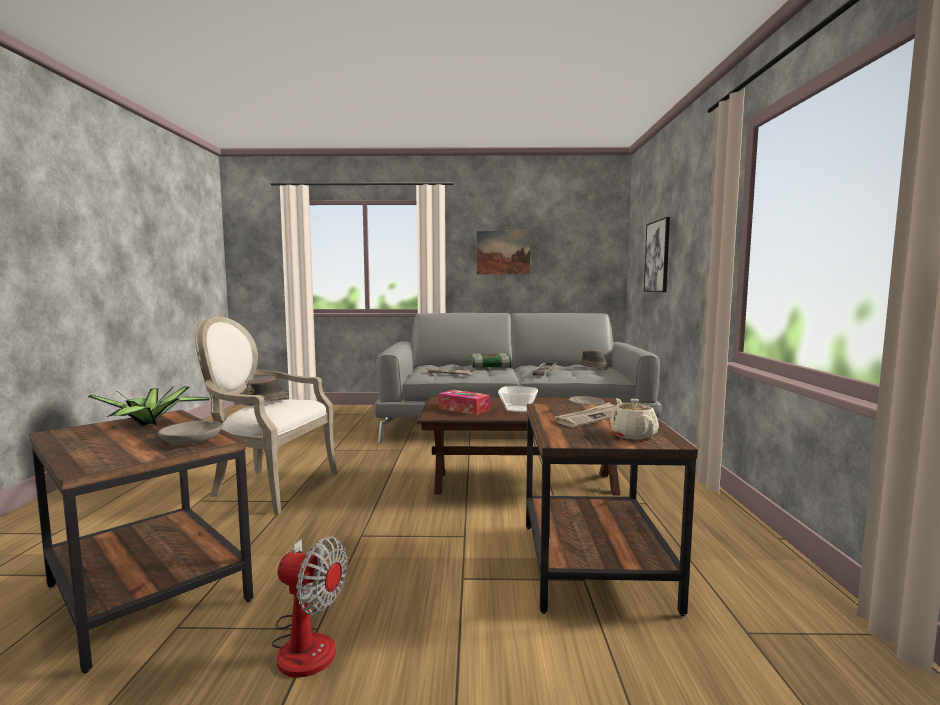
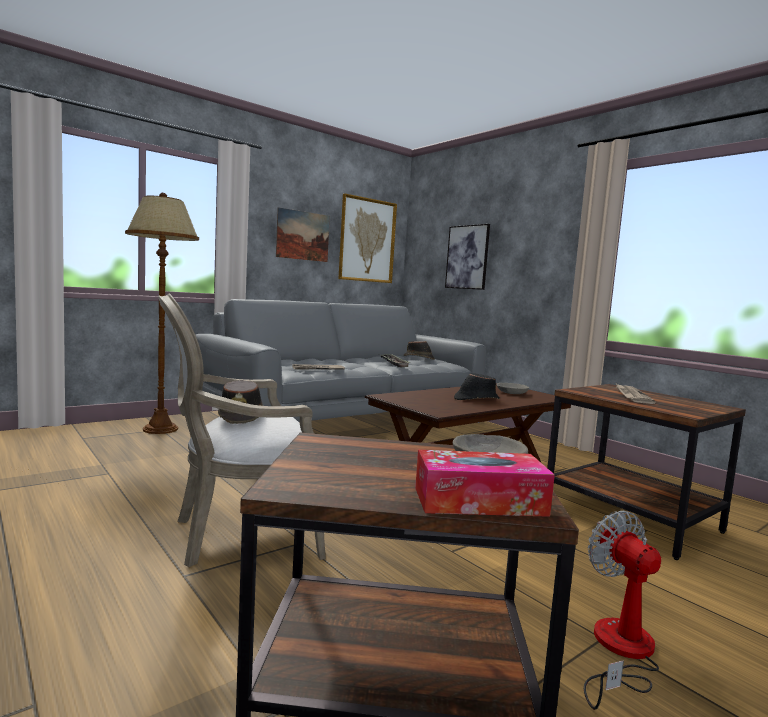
camera: 40 degrees left, 0 degrees up
(152, 424) = (358, 454): potted plant -> none
(306, 641) = (620, 652): fan -> fan turned 90 degrees counterclockwise
(365, 414) = (161, 429): none -> brown floor lamp
(464, 409) = (438, 403): tissue box -> tissue box (479, 501)
(490, 366) = (335, 360): book -> none
(517, 409) = (476, 399): bowl -> black hat
(576, 249) = (367, 240): none -> picture
(632, 435) = (693, 404): beige teapot -> none

